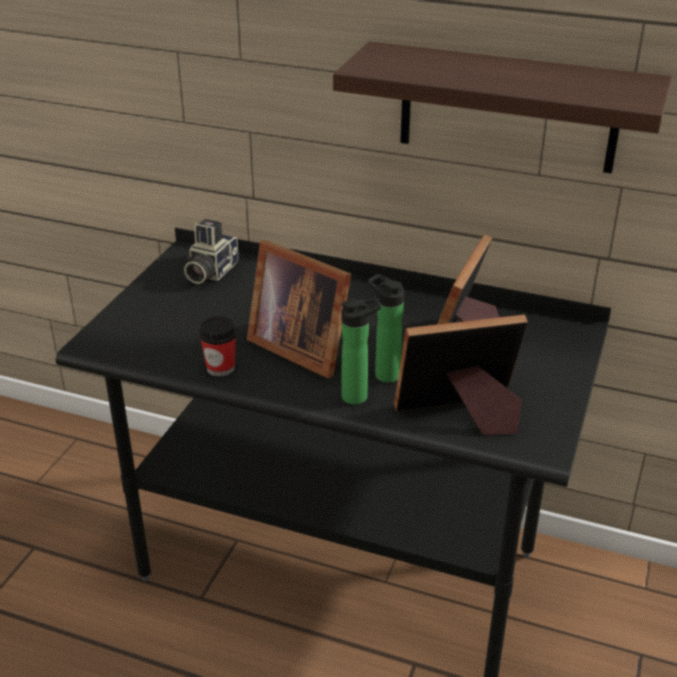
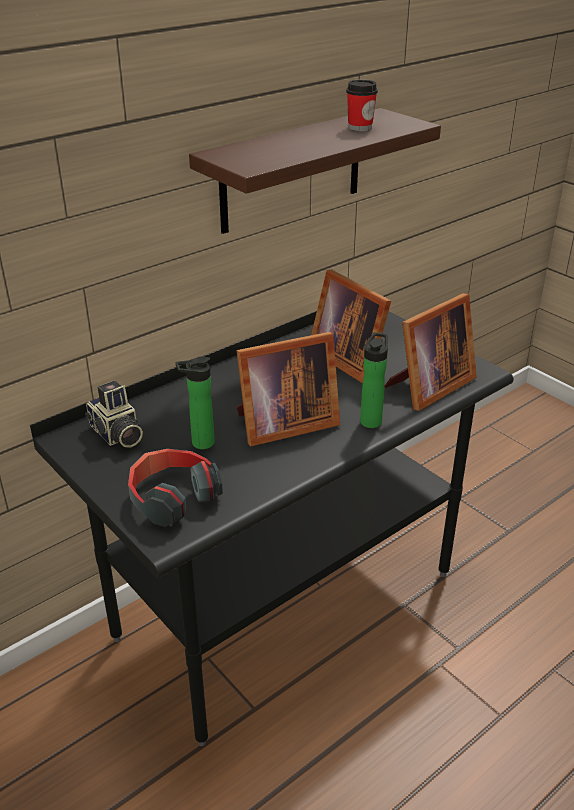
camera: 60 degrees left, 0 degrees up
(146, 328) = (172, 497): none -> headphones
(220, 368) = (276, 473): cup -> cup (360, 127)
(384, 374) = (353, 400): bottle -> bottle (199, 443)
(462, 416) = (427, 387): picture frame -> picture frame turned 150 degrees counterclockwise

